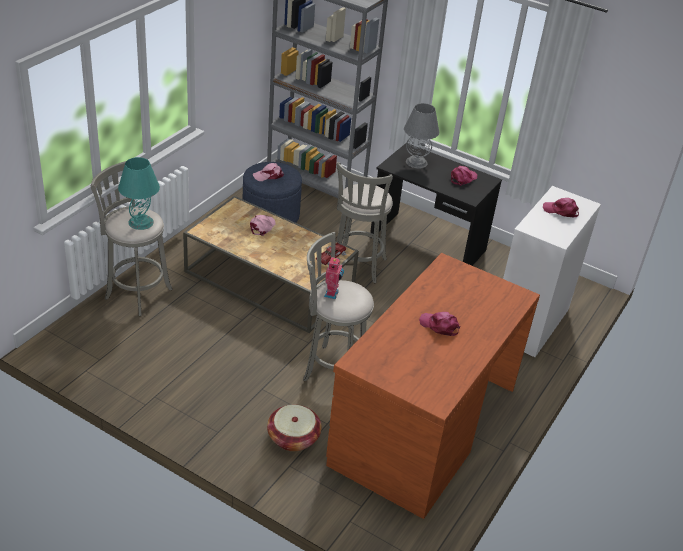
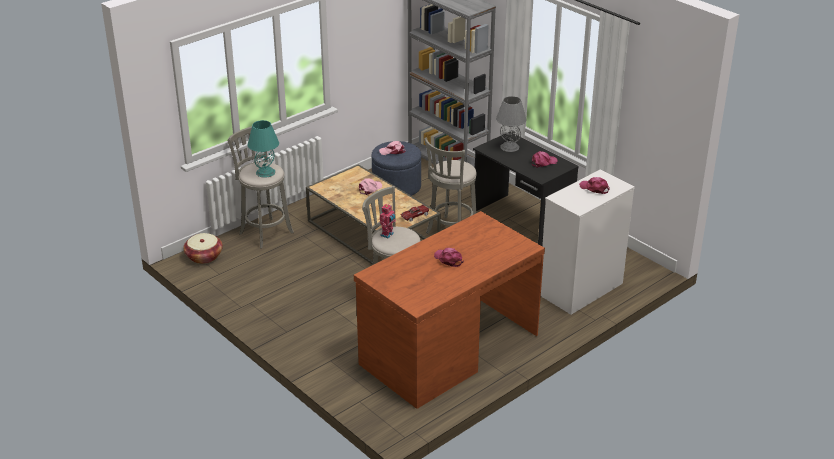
camera: 20 degrees right, 5 degrees down
(293, 437) = (342, 343): basket -> basket (204, 256)

